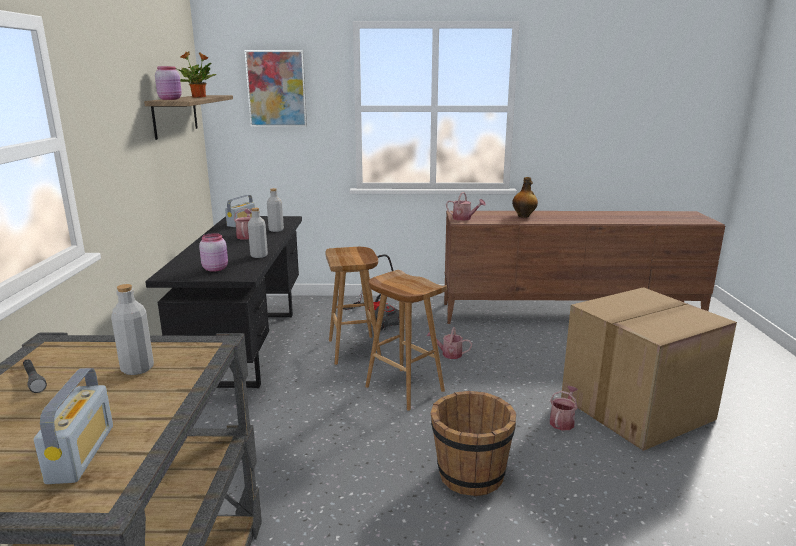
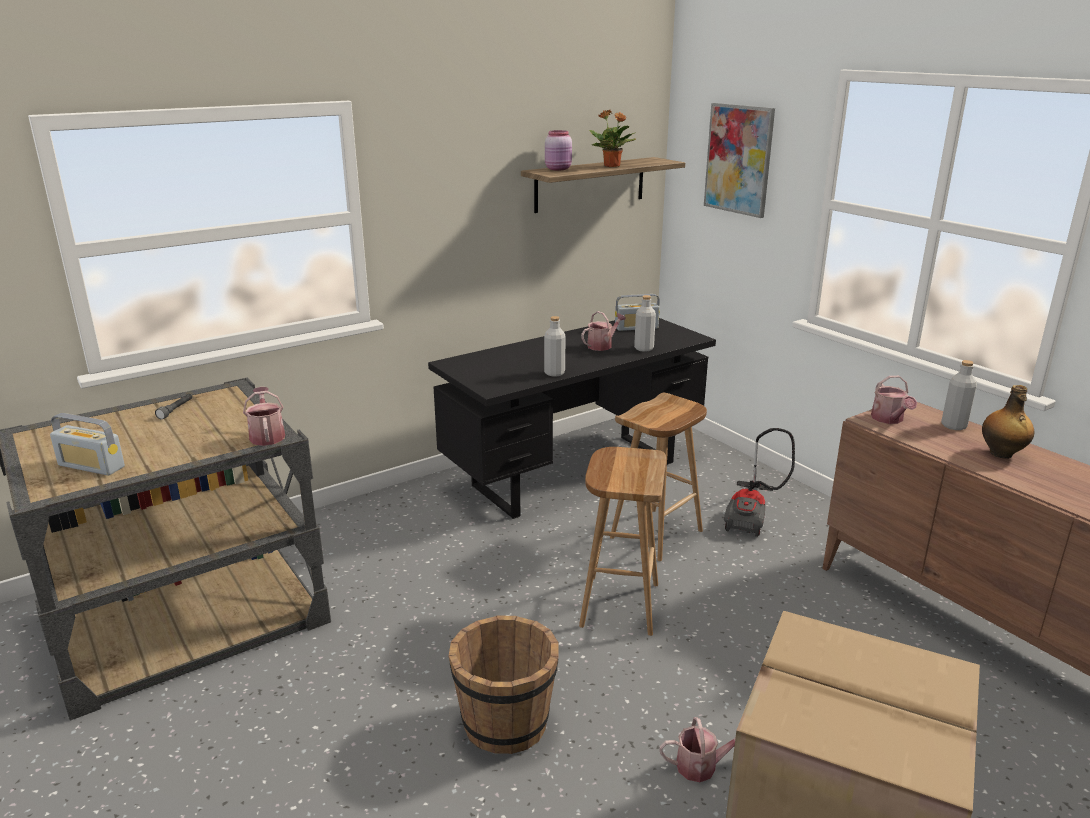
camera: 55 degrees right, 5 degrees up
(81, 453) = (91, 466): radio -> radio turned 60 degrees clockwise
(137, 368) = (216, 430): grey bottle -> grey bottle (954, 426)
(215, 268) = (493, 372): pink jar -> none
(449, 354) = (743, 603): watering can -> watering can (267, 435)

